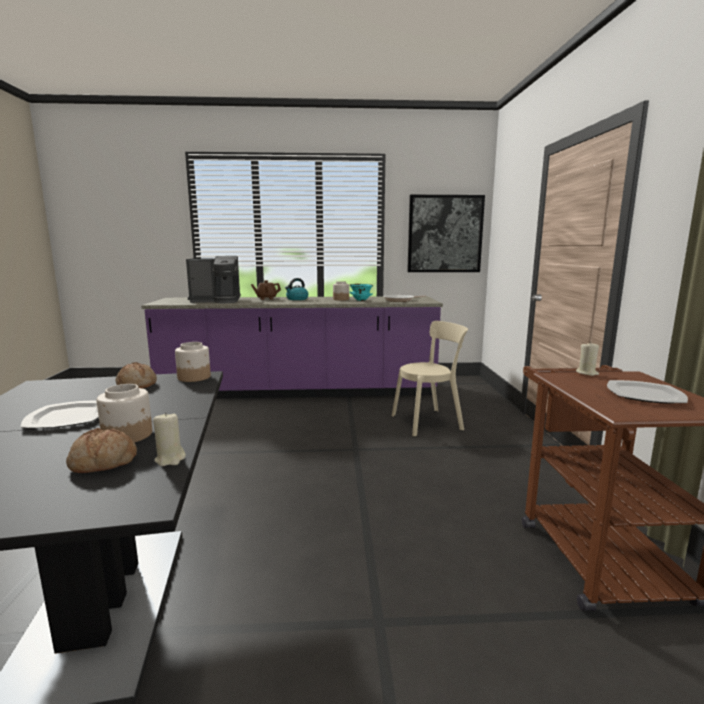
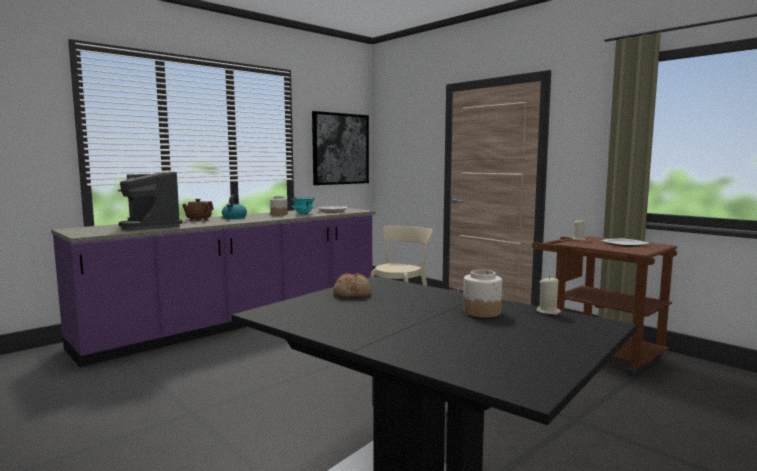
camera: 40 degrees left, 5 degrees down
(67, 417) = (400, 317): plate -> none
(103, 463) = (526, 322): bread -> none
(194, 377) = (374, 282): jar -> none
(217, 301) = (152, 226): coffee machine -> coffee machine turned 105 degrees clockwise

